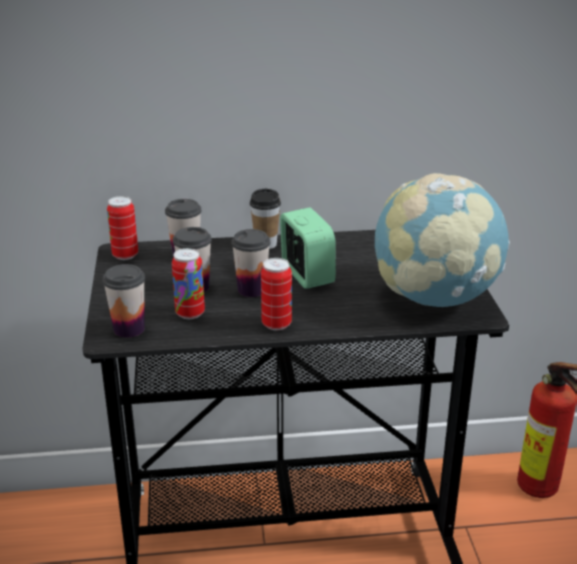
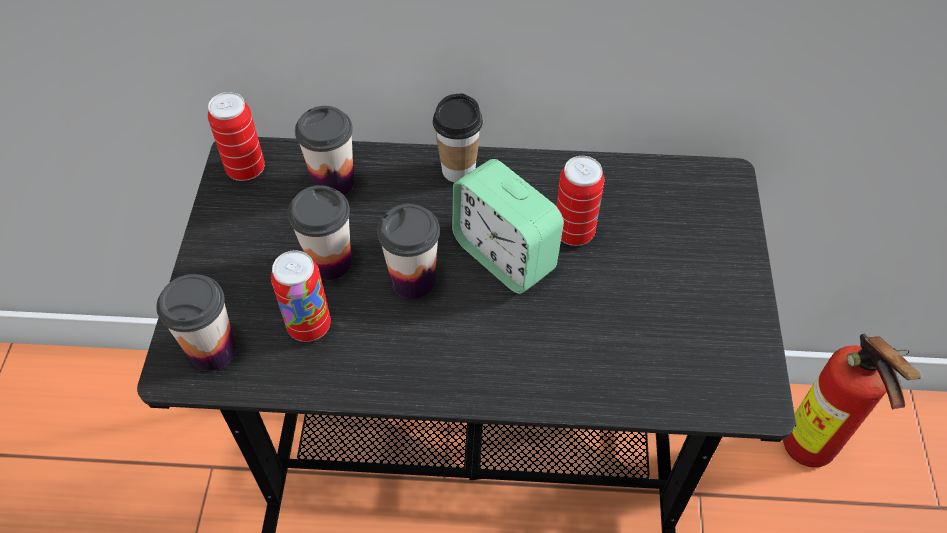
camera: 10 degrees right, 25 degrees up
(276, 324) = (431, 372): can -> can (574, 232)
(307, 275) = (504, 255): alarm clock -> alarm clock turned 150 degrees clockwise
(435, 298) = (691, 343): globe -> none

